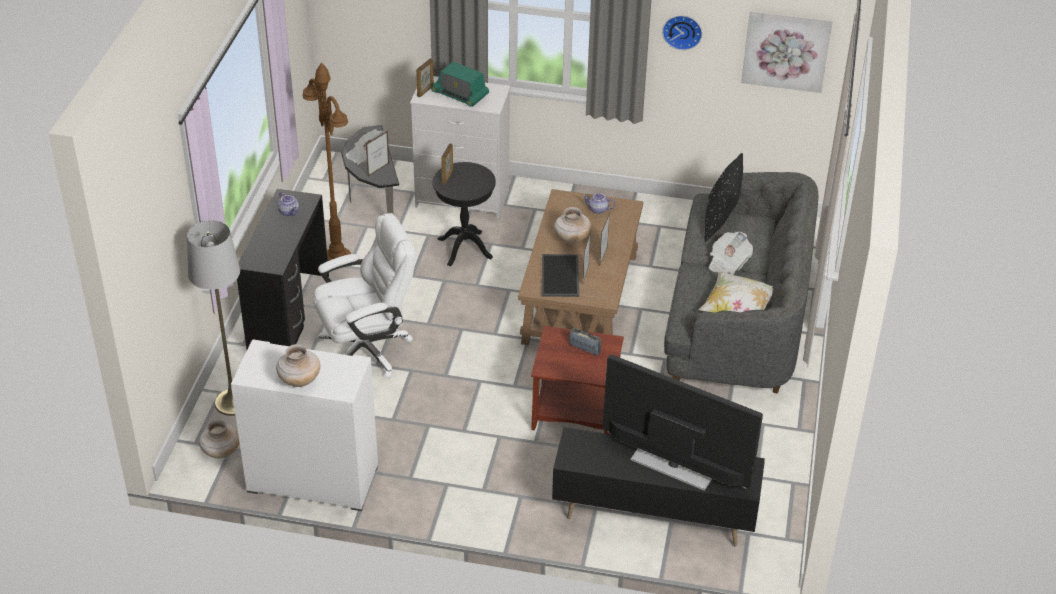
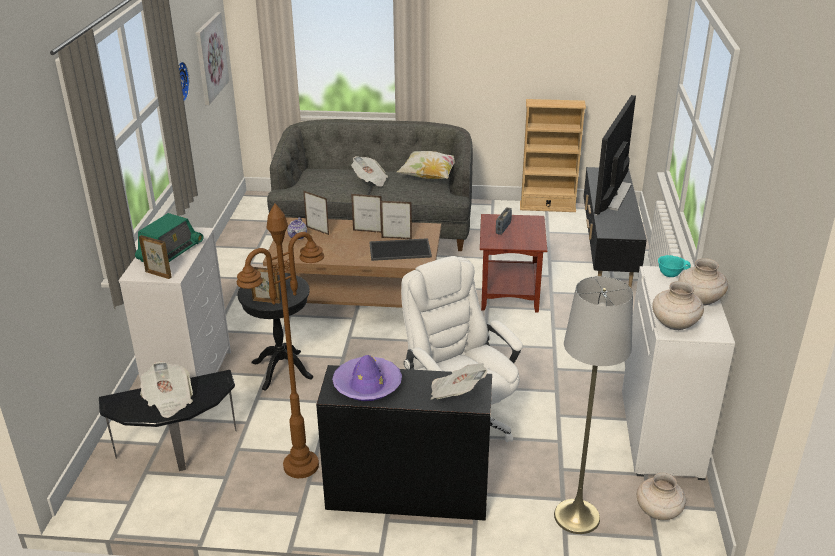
camera: 95 degrees left, 10 degrees down
(264, 254) = (456, 393): none -> newspaper
(289, 212) = (367, 385): teapot -> purple hat
(348, 373) = (670, 274): none -> turquoise bowl
(378, 170) = (202, 387): picture frame -> picture frame (317, 231)
(572, 238) = (343, 247): beige vase -> beige vase (674, 324)
(720, 222) = (315, 184): black pillow -> none
(791, 483) = (547, 207): none -> beige bookcase

